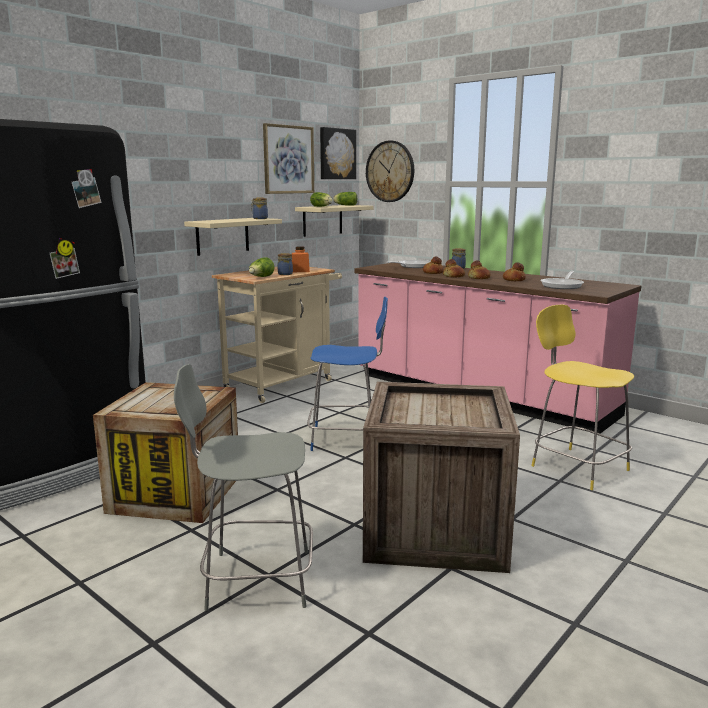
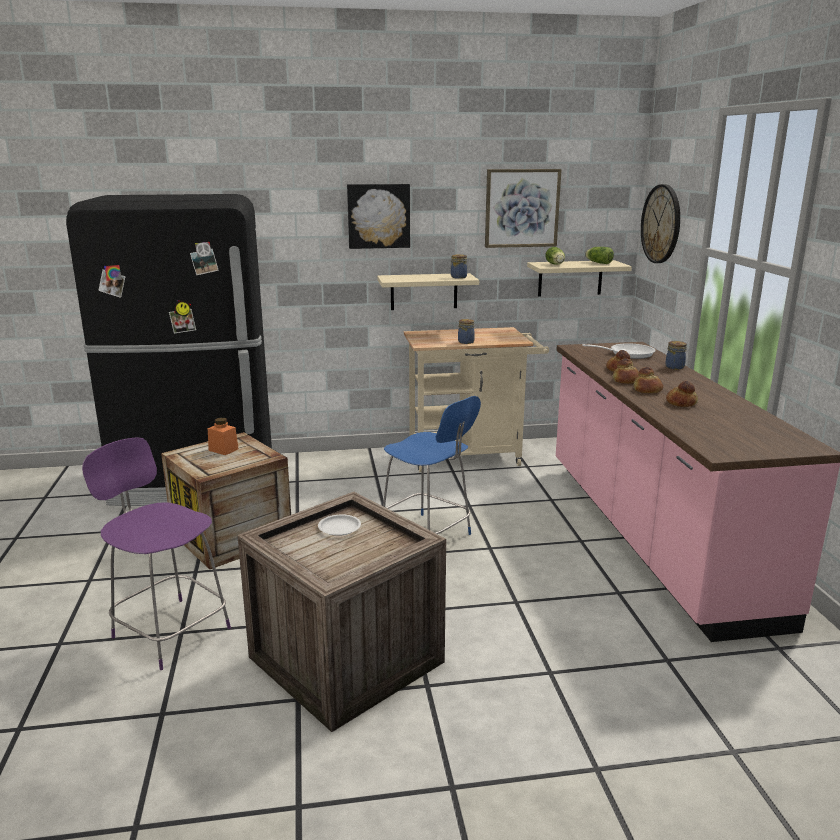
camera: 40 degrees right, 5 degrees up
(254, 579) = (169, 631): grey chair -> purple chair
(261, 277) = (433, 343): lettuce -> none
(300, 271) = (492, 339): orange jar -> orange jar (223, 450)
(336, 154) = (600, 198): picture -> picture (378, 216)
(416, 404) = (339, 528): none -> white plate
(563, 285) = (715, 428): frying pan -> none
(576, 467) = (600, 667): yellow chair -> none

